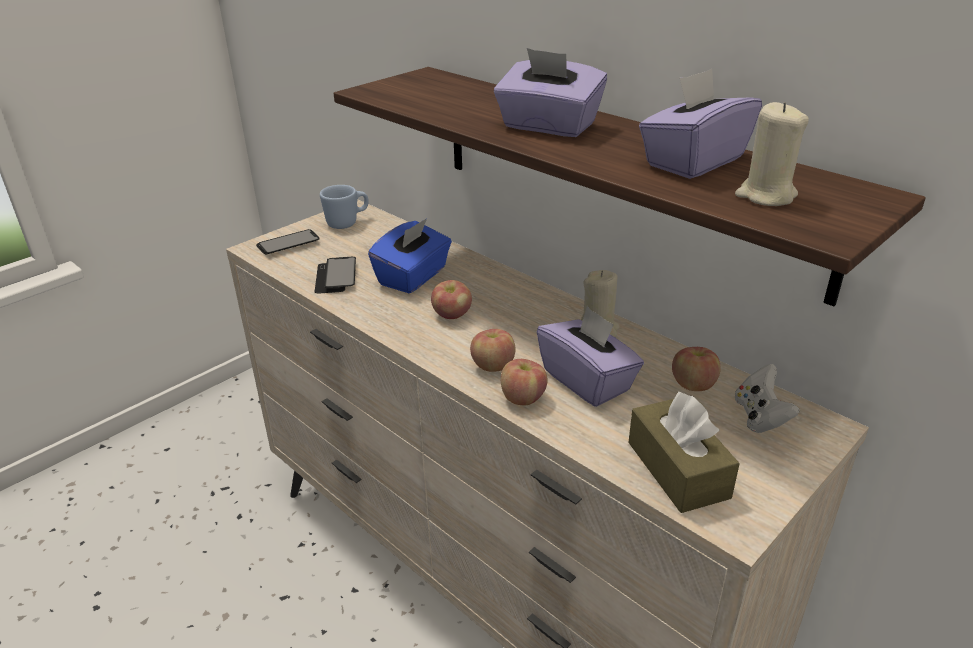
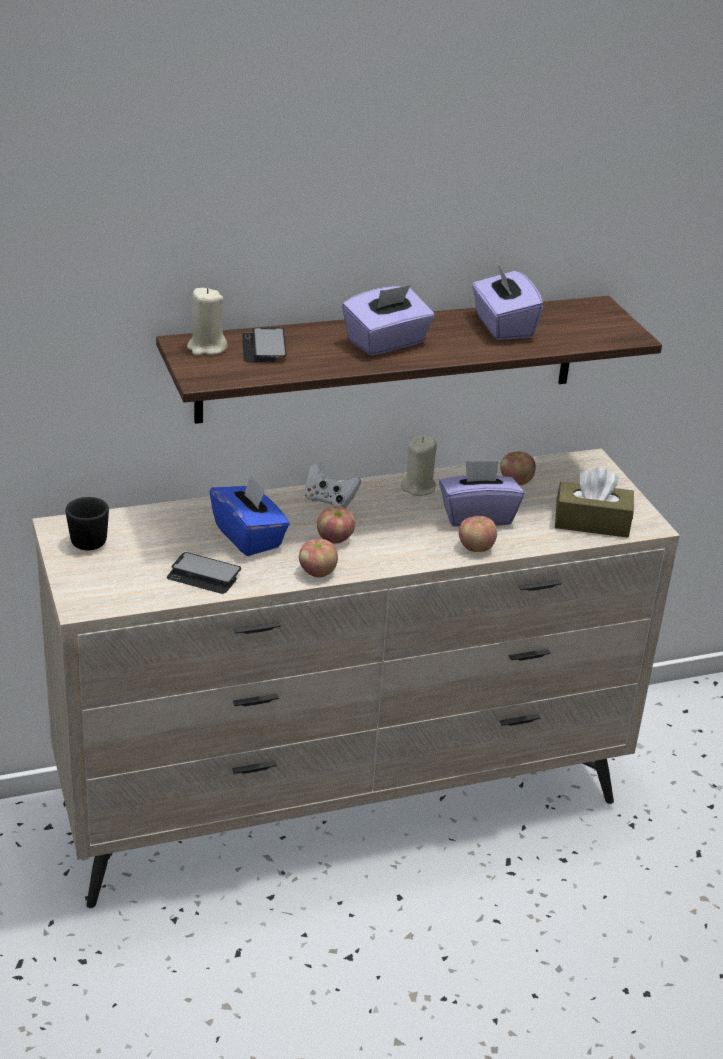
camera: 65 degrees left, 0 degrees up
(288, 244) = (98, 584): phone -> phone (264, 347)
(347, 223) = (89, 539): blue mug -> black mug
(493, 366) = (425, 545): apple -> apple (317, 572)
(760, 416) = (566, 475): white game controller -> white game controller (329, 501)
(765, 196) = (572, 329): beige candle -> beige candle (207, 348)

